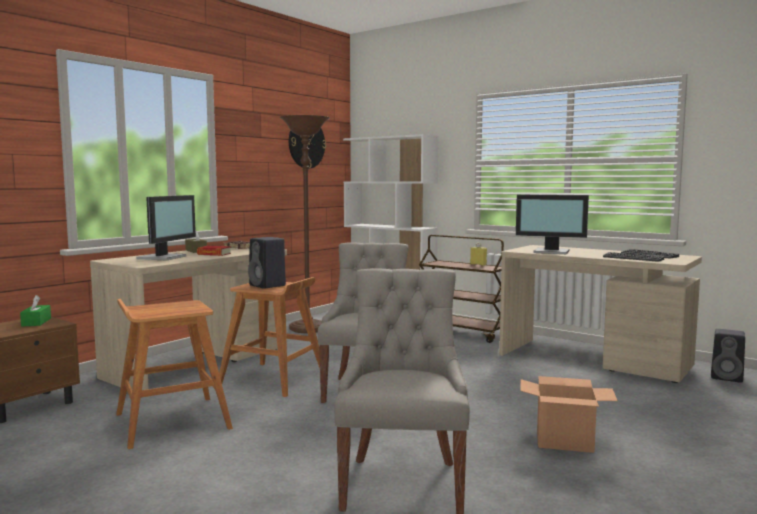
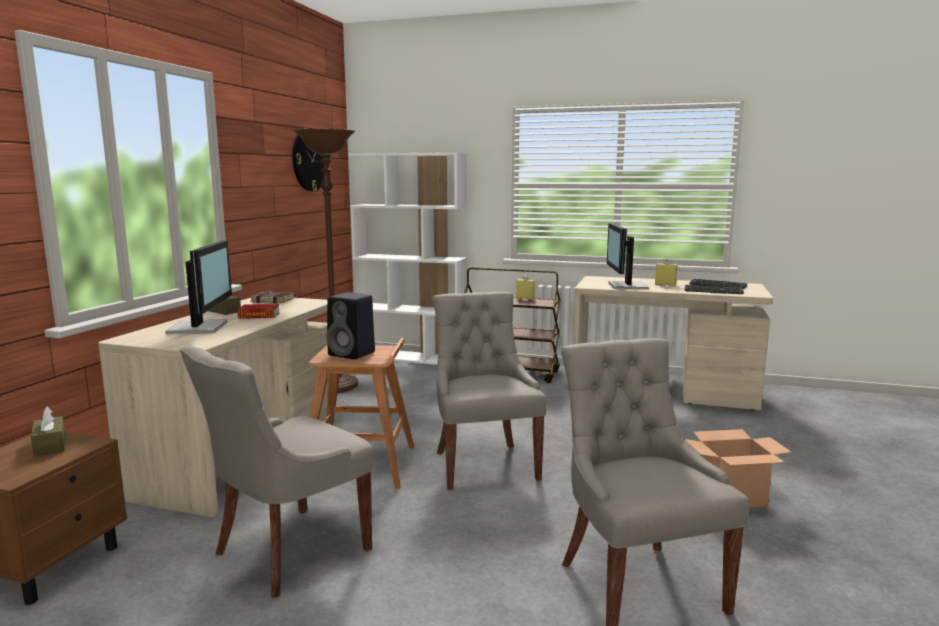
camera: 20 degrees left, 5 degrees up
(36, 322) = (50, 445): green tissue box -> brown tissue box
(171, 421) = (288, 551): brown stool -> grey chair
(552, 252) = (626, 286): monitor -> monitor turned 90 degrees clockwise
(594, 252) = (665, 285): none -> yellow bottle
(728, 377) = (787, 398): black speaker -> none

